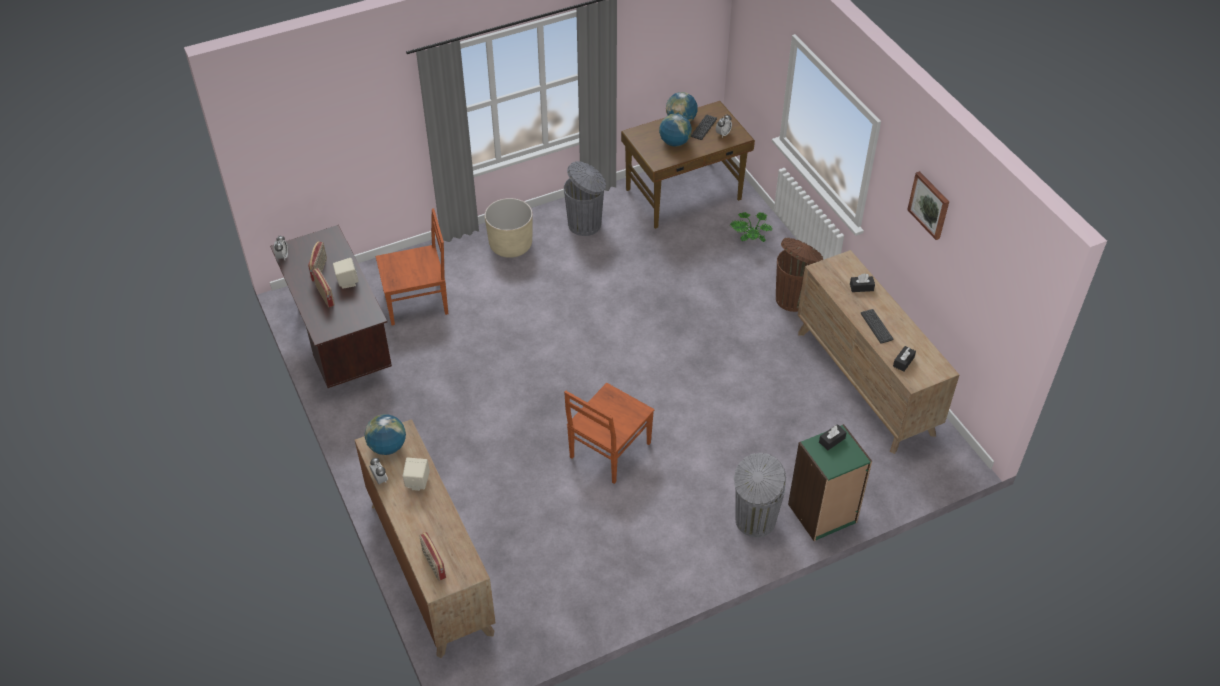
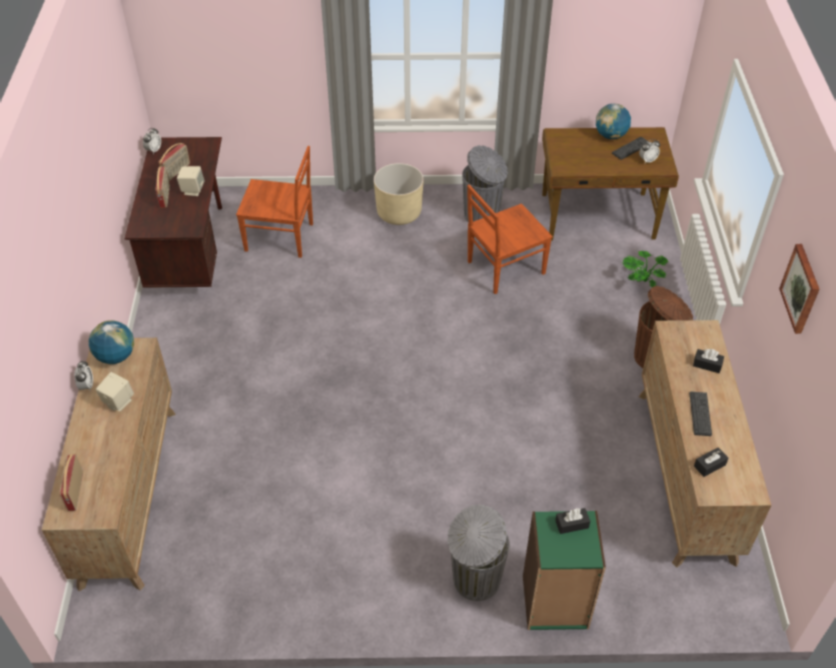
camera: 25 degrees right, 0 degrees up
(608, 451) = (369, 446): brown chair -> brown chair (504, 268)
(674, 142) = (591, 154): globe -> none

